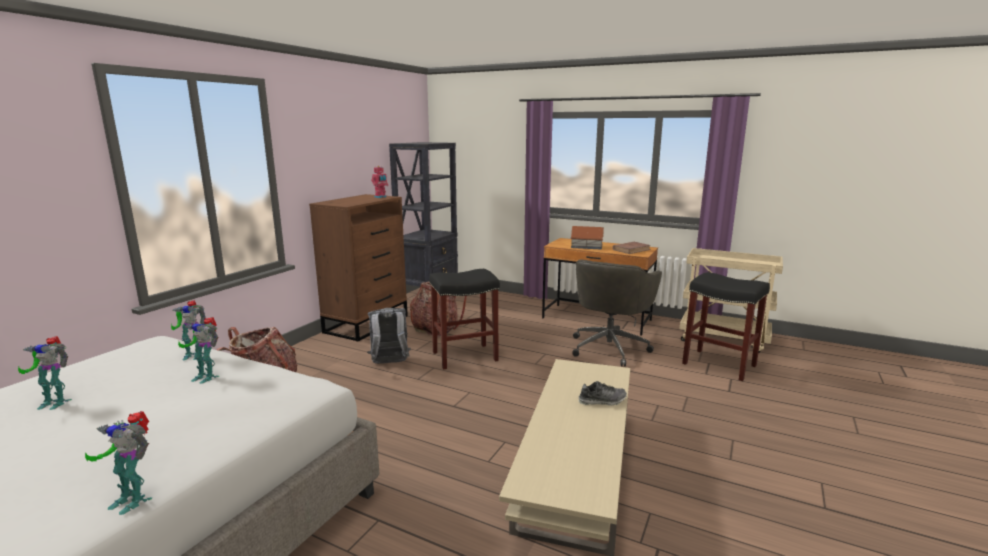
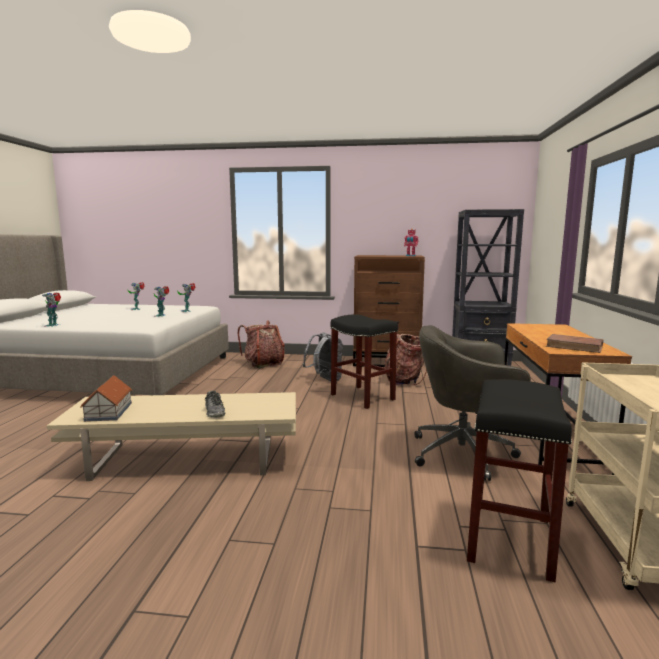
camera: 70 degrees right, 5 degrees down
(587, 246) = (544, 333): toy house -> toy house (108, 412)

